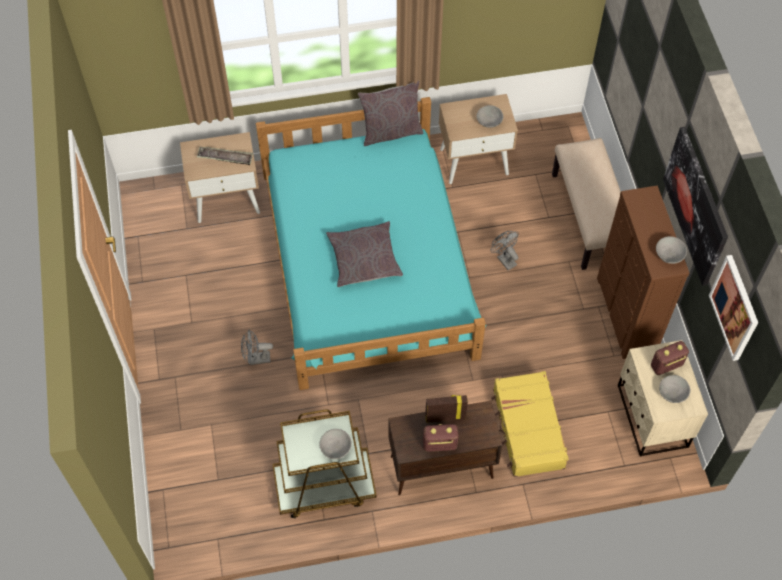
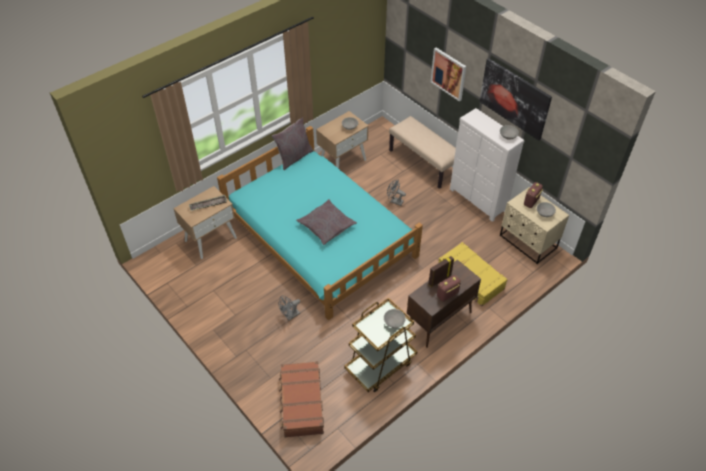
camera: 30 degrees left, 10 degrees down
(196, 483) = (301, 403): none -> brown suitcase
(625, 315) = (477, 200): brown dresser -> white dresser
(735, 308) = (572, 134): picture -> picture (448, 74)

